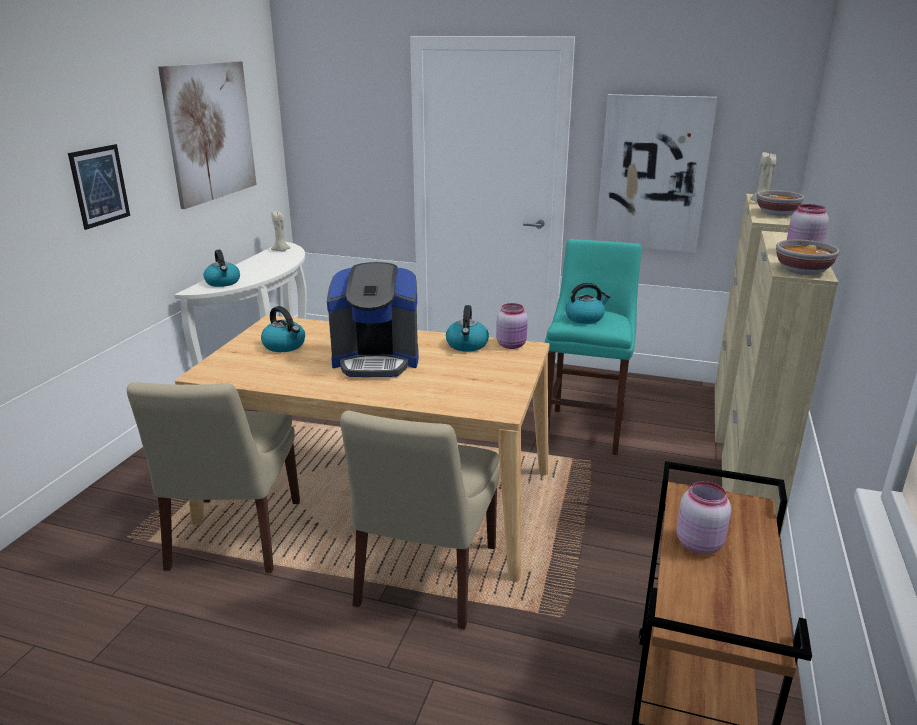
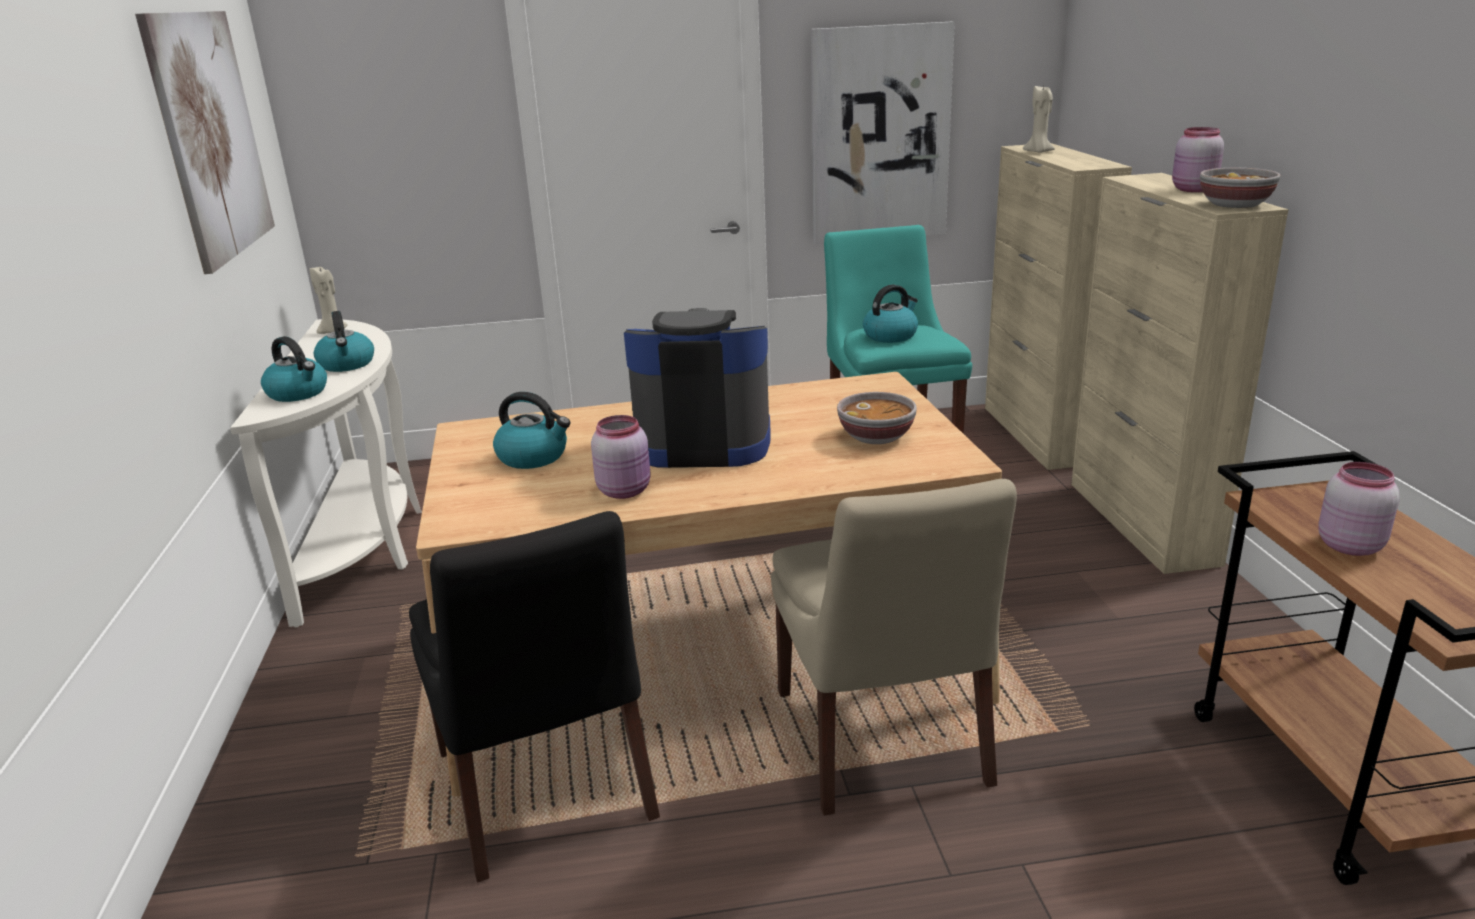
camera: 25 degrees left, 0 degrees up
(100, 186) = (108, 238): picture -> none
(234, 537) = (547, 790): beige chair -> black chair
(376, 360) = (703, 443): coffee machine -> coffee machine turned 150 degrees counterclockwise
(467, 345) = (799, 397): kettle -> kettle (347, 364)
(512, 345) = (856, 383): pink jar -> pink jar (625, 490)
(777, 213) = (1080, 159): bowl -> bowl (877, 437)

